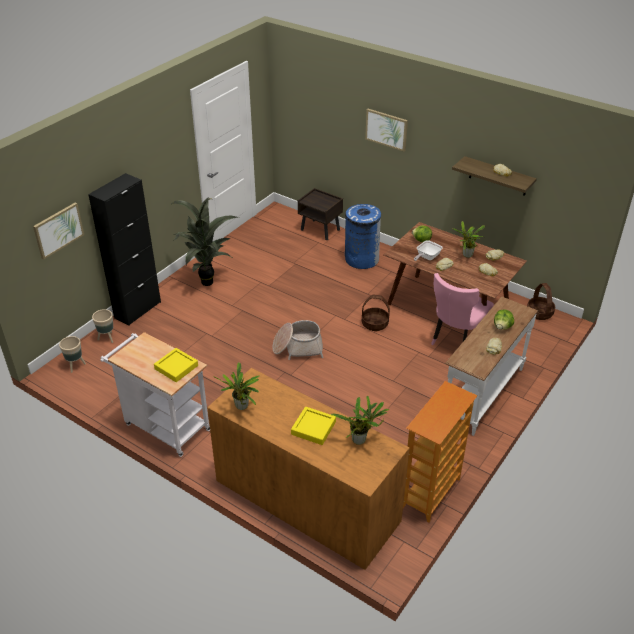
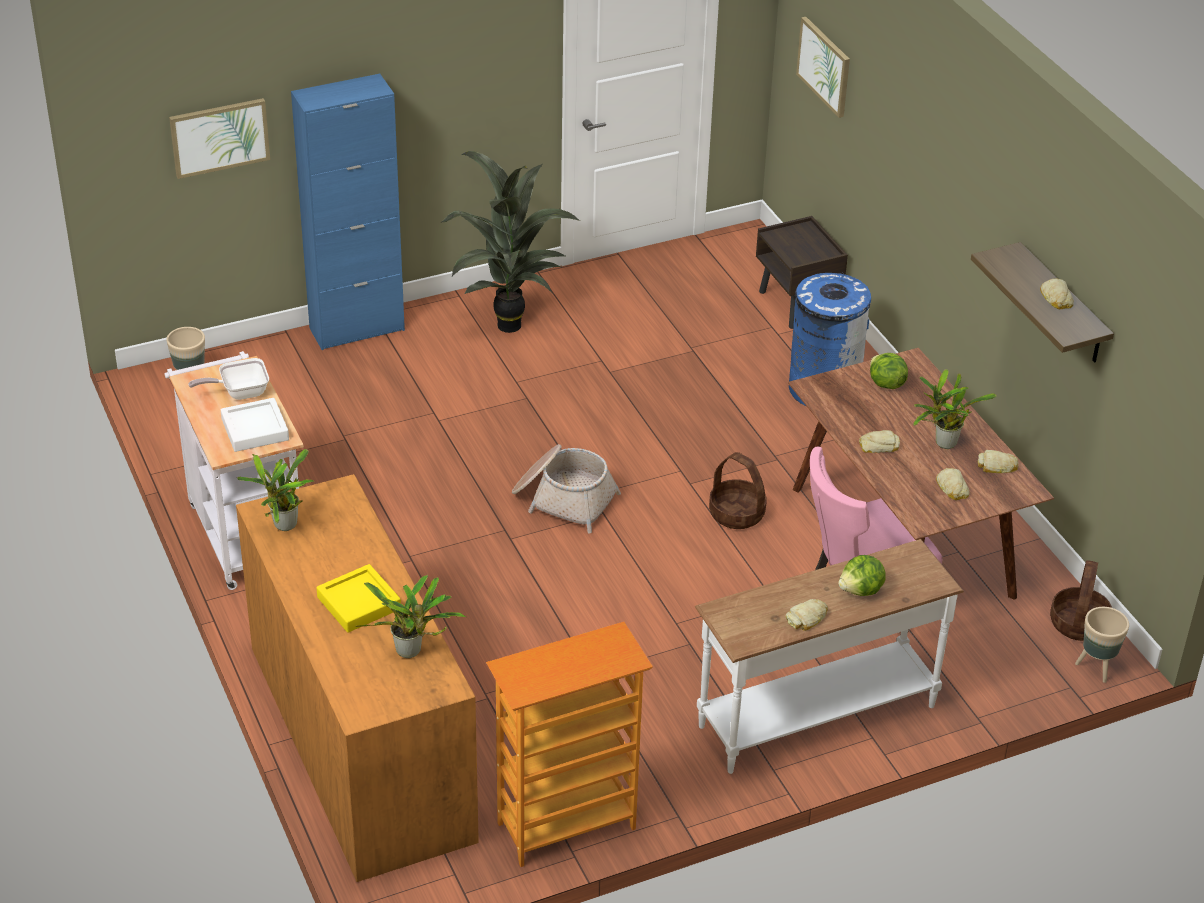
camera: 30 degrees right, 0 degrees up
(107, 338) = (272, 358): beige planter -> beige planter (1096, 668)
(137, 310) = (357, 329): black cabinet -> blue cabinet
(176, 367) = (255, 429): yellow tray -> white tray
(386, 129) = (921, 140): picture -> picture (824, 66)
(426, 257) = (862, 418): frying pan -> frying pan (239, 392)

